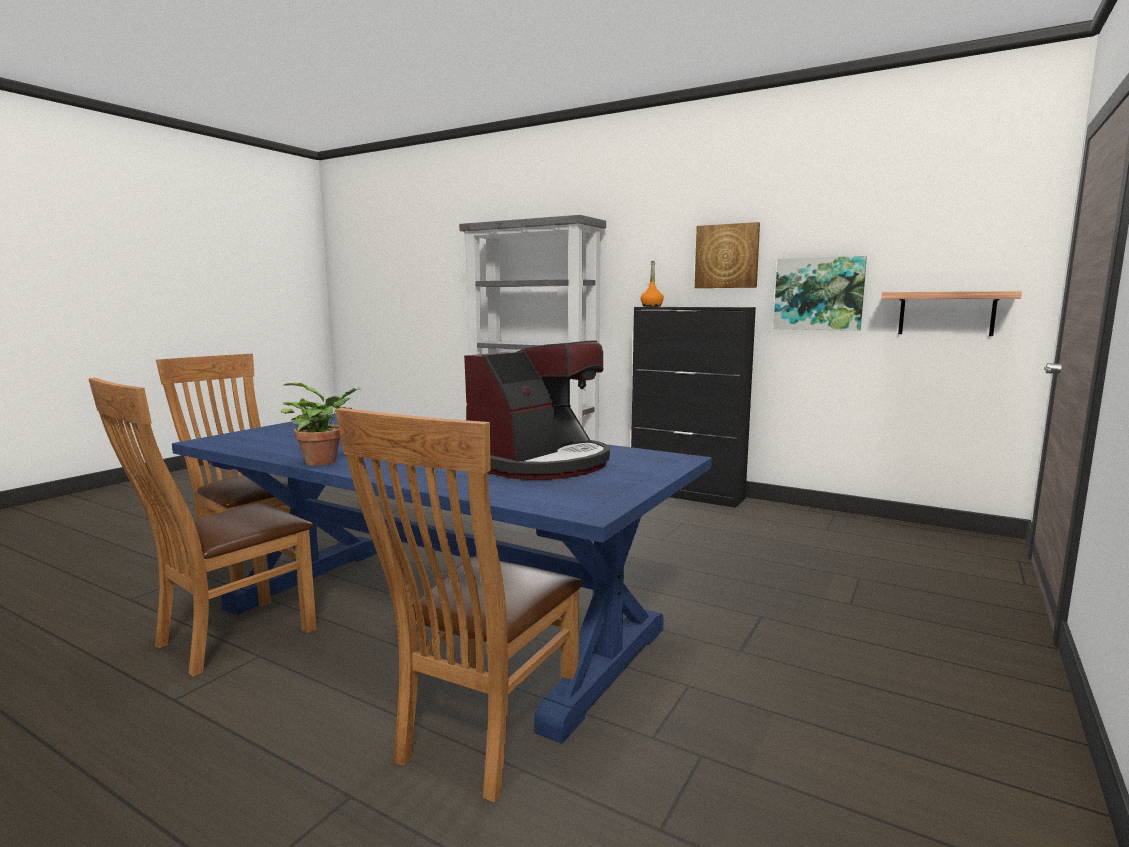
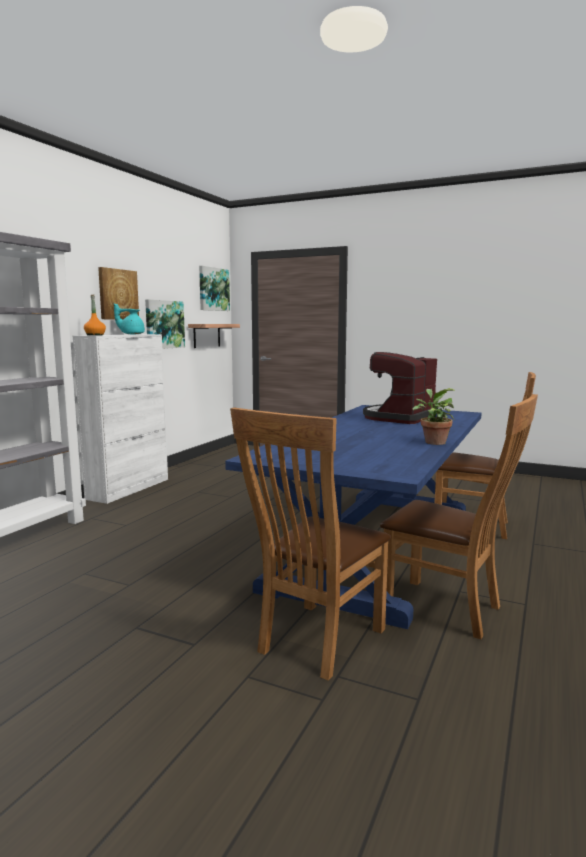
camera: 95 degrees left, 0 degrees up
(541, 464) = (399, 417): coffee machine -> coffee machine turned 90 degrees counterclockwise
(687, 494) = (129, 488): black cabinet -> white cabinet
(714, 306) = (131, 334): none -> turquoise teapot
(987, 224) = (213, 289): none -> picture

